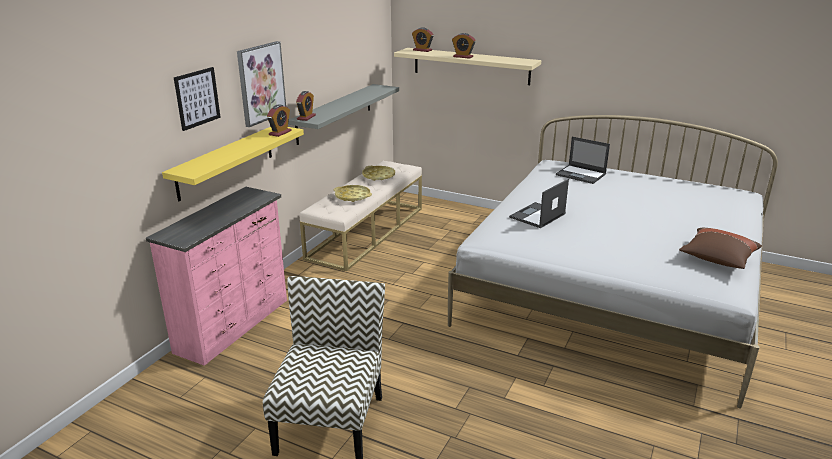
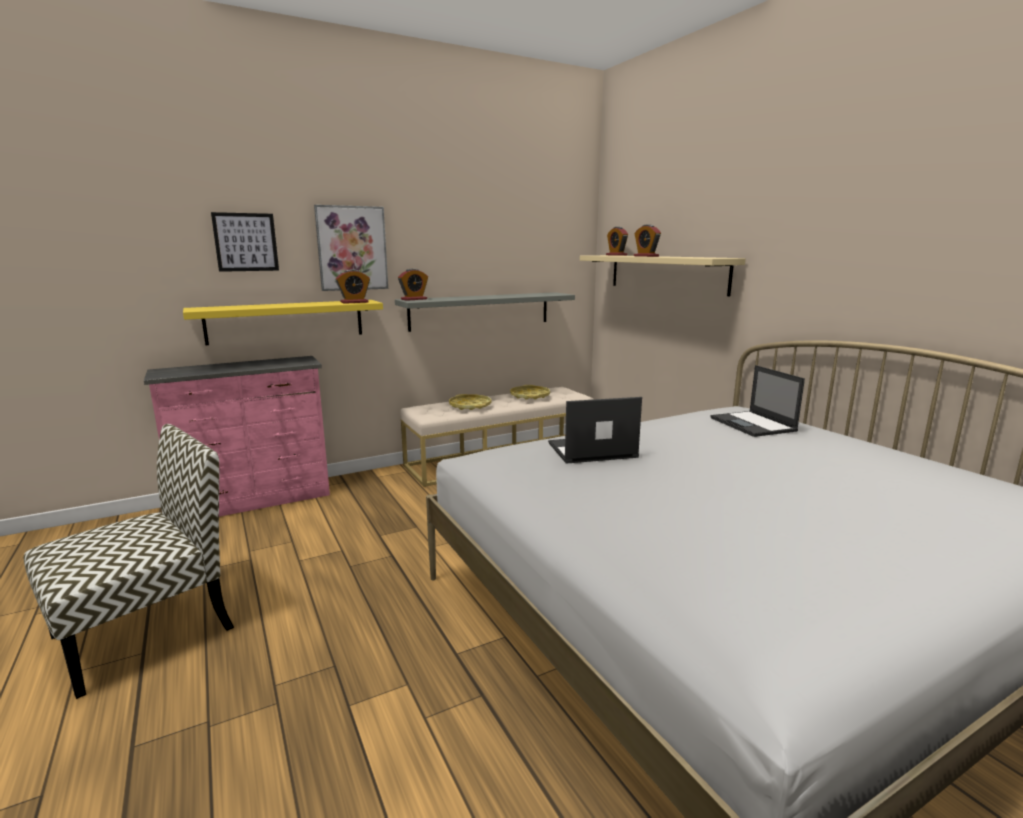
camera: 35 degrees right, 10 degrees down
(717, 259) = (832, 600): brown pillow -> none

